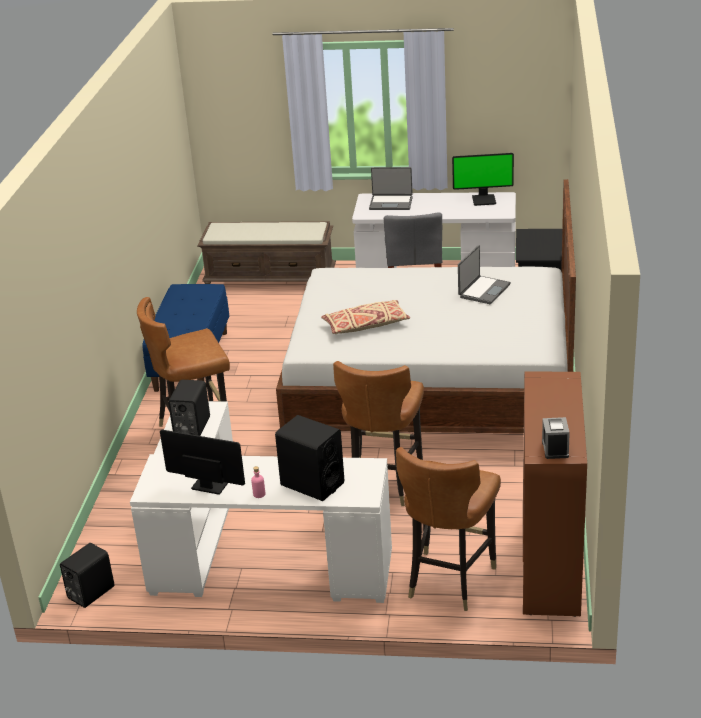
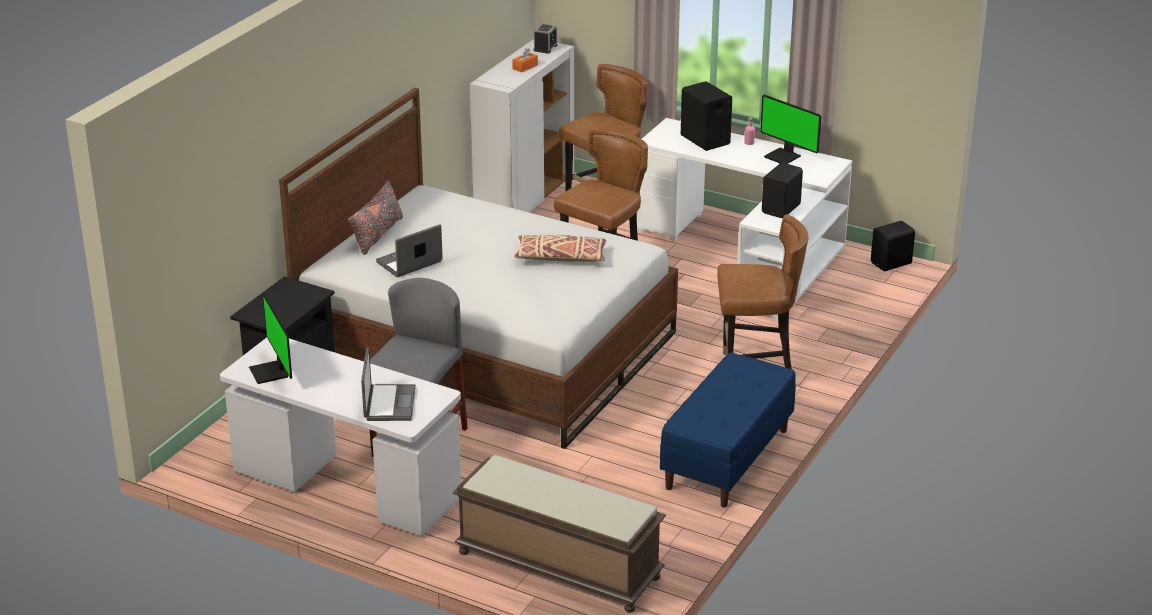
camera: 160 degrees left, 0 degrees up
(391, 203) = (388, 404): laptop -> laptop turned 60 degrees clockwise
(484, 200) = (271, 372): monitor -> monitor turned 135 degrees counterclockwise
(537, 304) = (377, 235): none -> grey pillow
(546, 411) = (525, 67): none -> orange tissue box
(551, 565) = (524, 197): brown cabinet -> white cabinet

